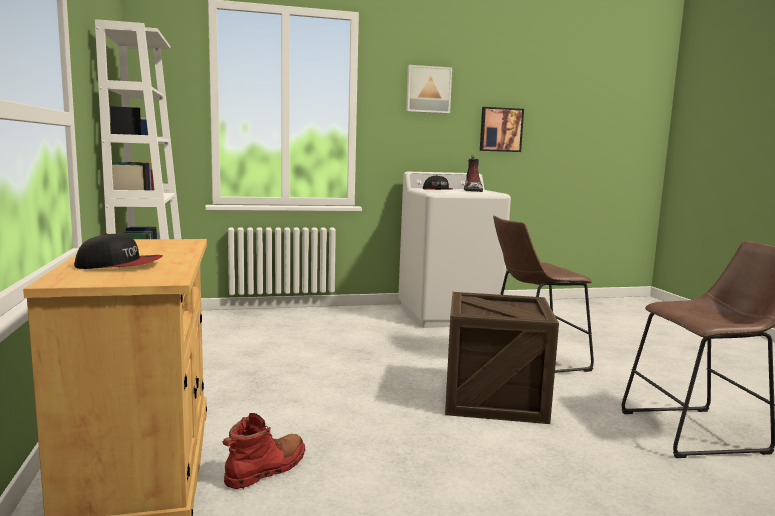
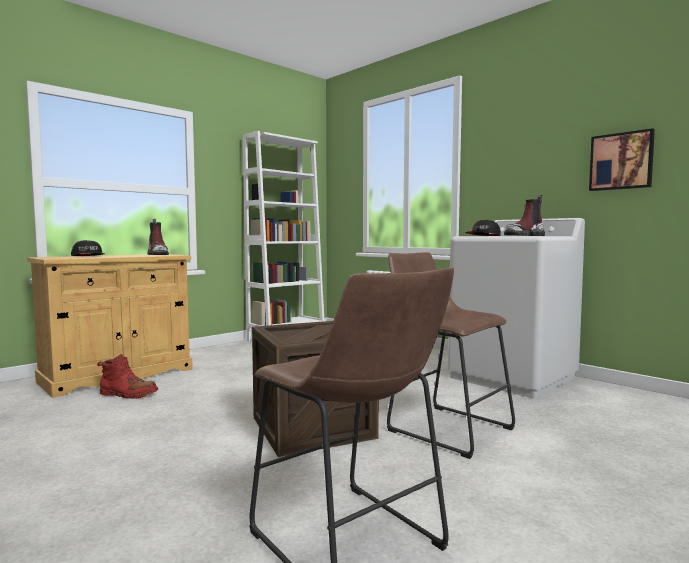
camera: 60 degrees right, 5 degrees down
(158, 244) = (158, 255): none -> boot
(428, 89) = (527, 131): picture -> none

